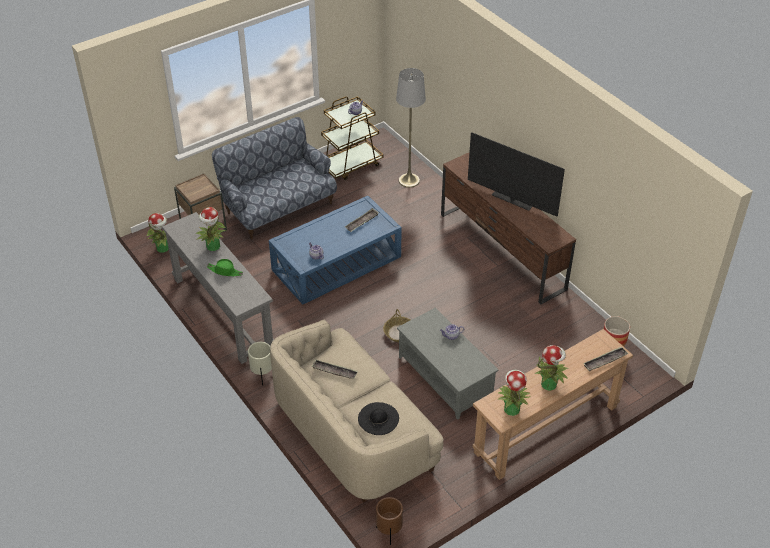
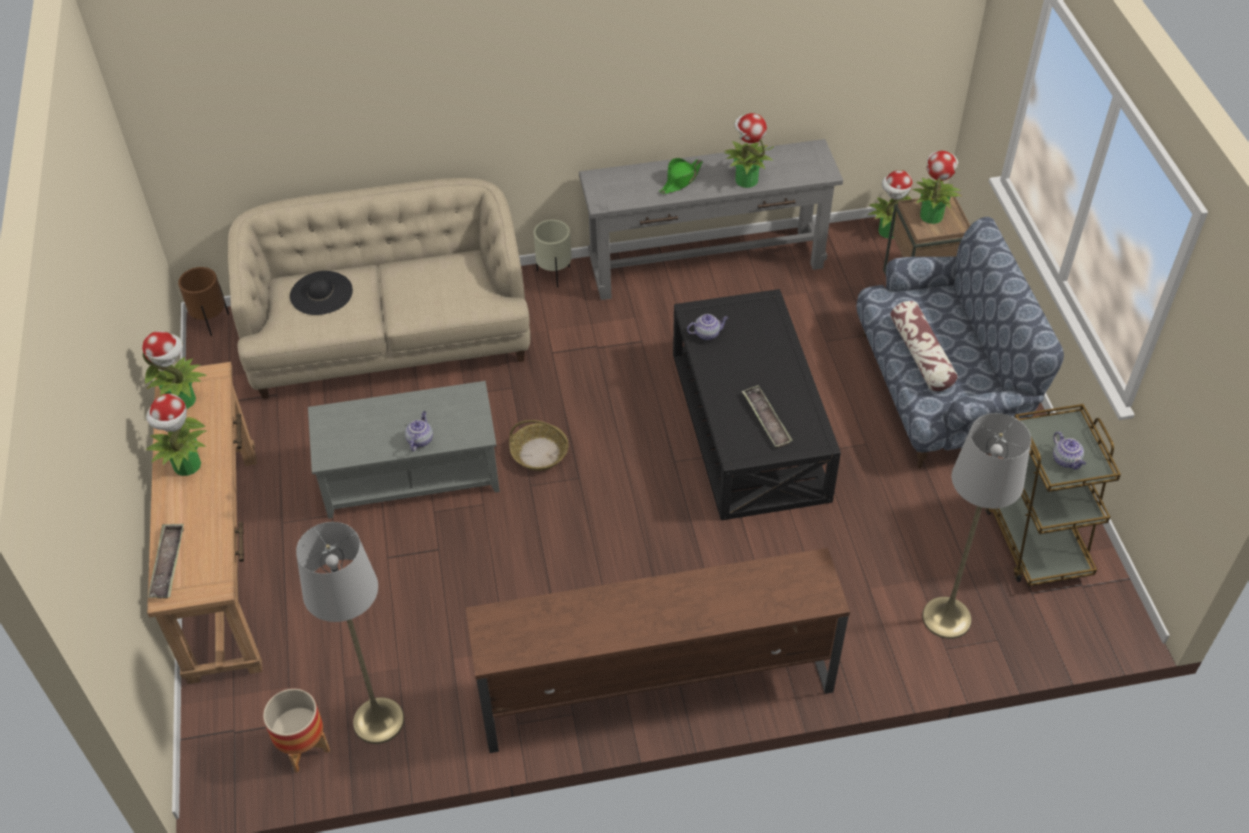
camera: 115 degrees right, 5 degrees up
(196, 189) = (931, 215): none -> potted plant
(288, 187) = (921, 355): none -> pillow
(334, 371) = (437, 274): tray -> none
(336, 263) = (750, 425): blue coffee table -> black coffee table
(512, 200) = (650, 616): television -> none
(580, 331) = (378, 720): none -> grey floor lamp

